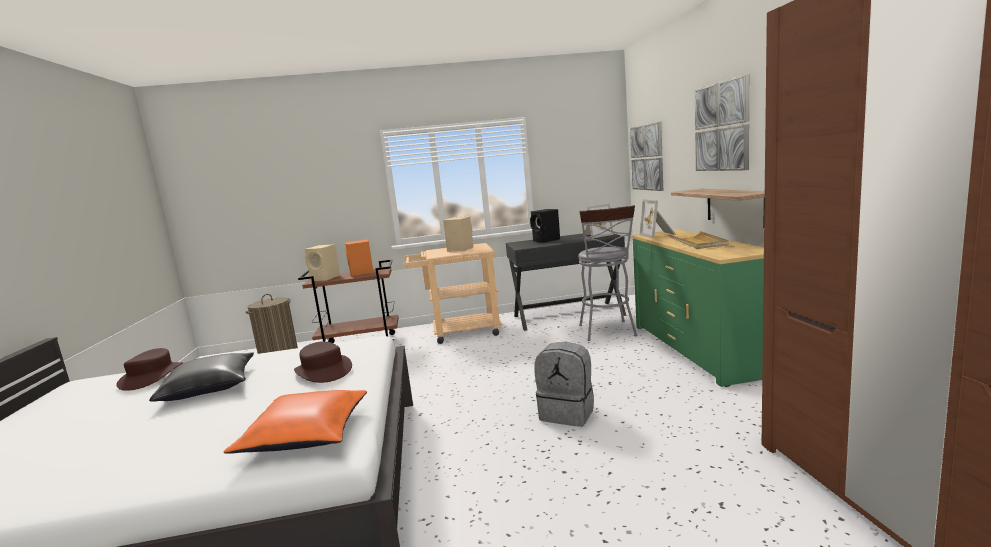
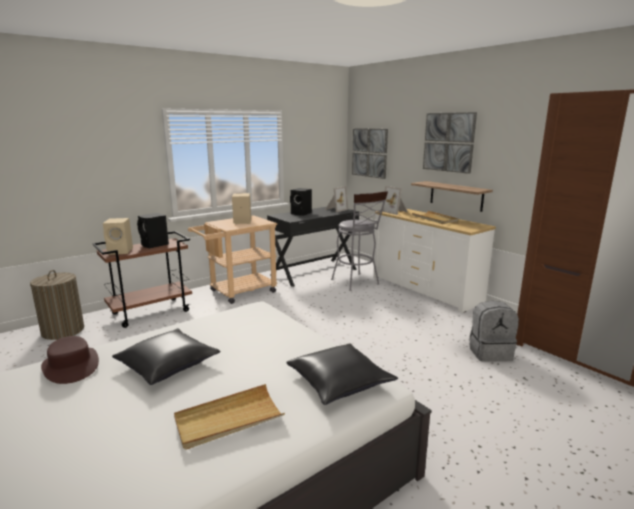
camera: 30 degrees left, 5 degrees up
(157, 449) = (228, 419): none -> beige tray
(307, 434) = (339, 381): orange pillow -> black pillow
(323, 371) = (261, 335): brown hat -> none
(362, 273) = (155, 245): orange speaker -> black speaker
(568, 413) = (392, 342): grey backpack -> grey backpack (490, 352)
(697, 349) = (425, 290): green dresser -> white dresser

